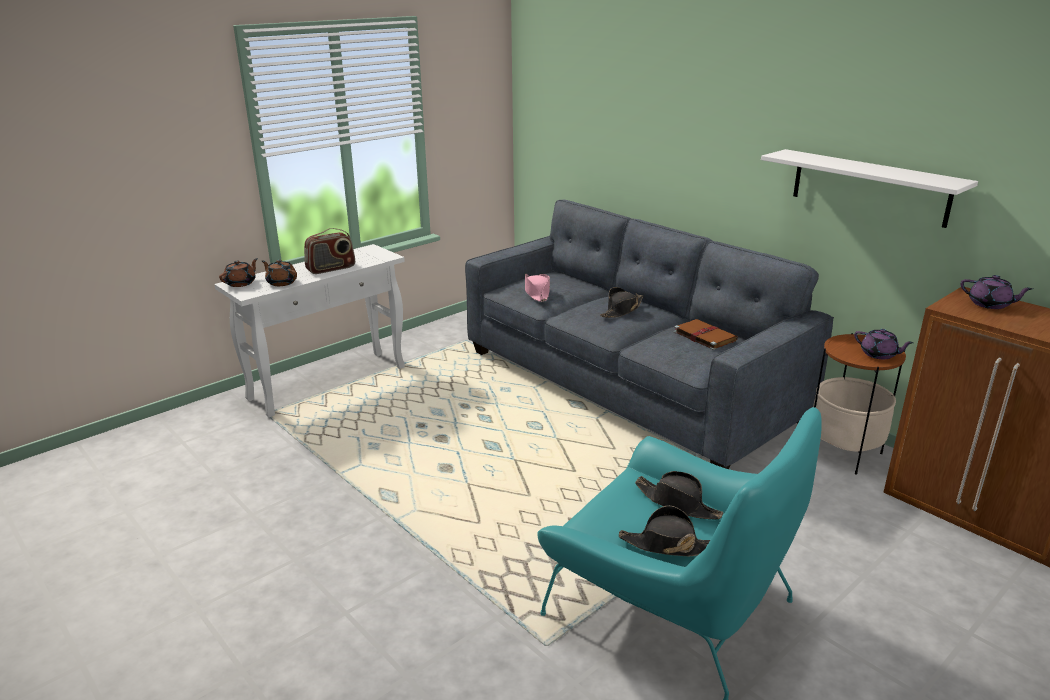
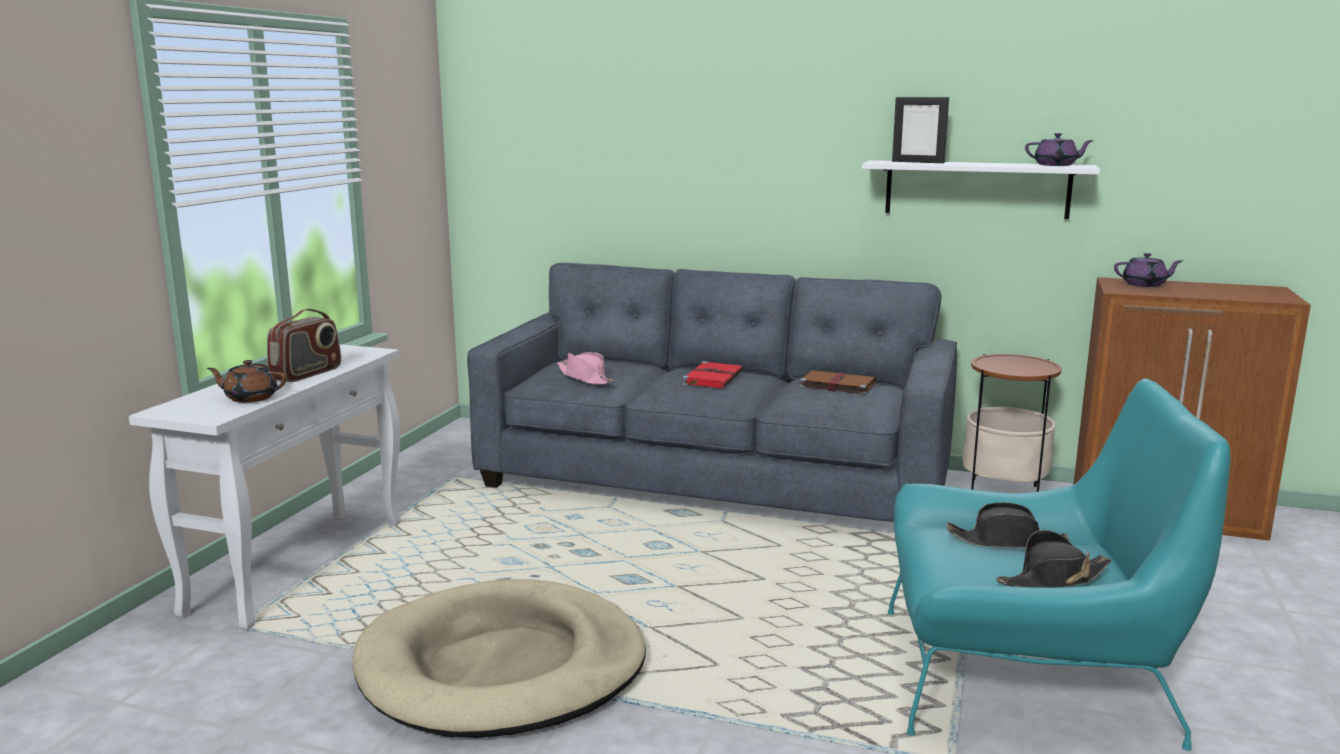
camera: 30 degrees left, 10 degrees down
(241, 283) = (179, 408): brown teapot -> none
(364, 483) = (502, 667): none -> beige dog bed
(622, 310) = (713, 378): black hat -> red book
(815, 158) = (918, 162): none -> picture frame
(879, 354) = (1034, 366): purple teapot -> purple teapot (1056, 165)

